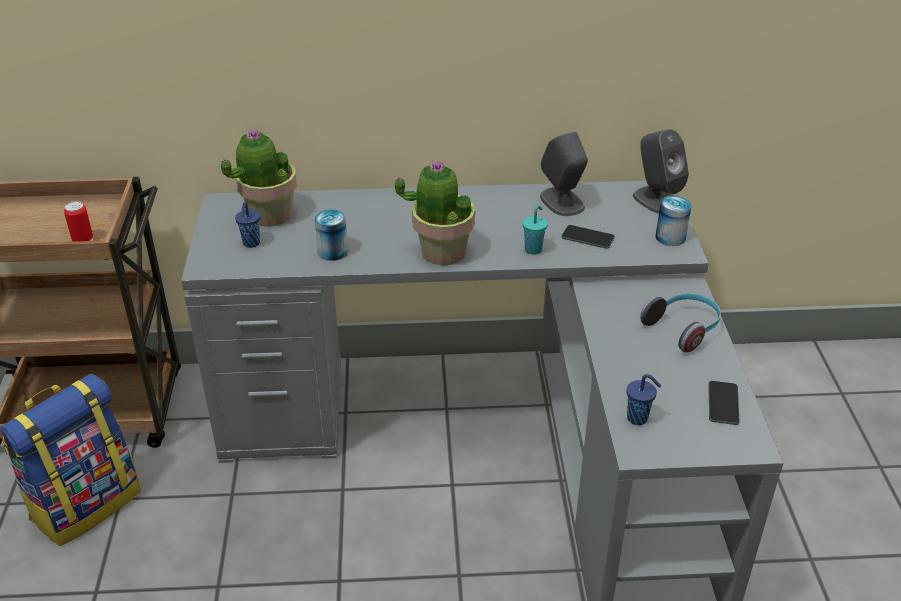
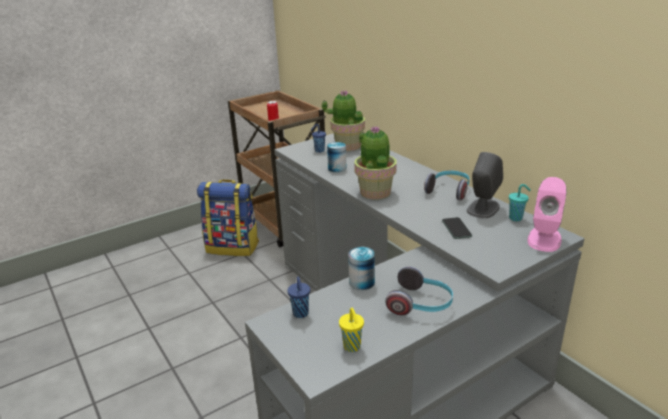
camera: 60 degrees right, 10 degrees down
(498, 202) = (449, 191): none -> headphones
(533, 249) = (416, 216): turquoise cup -> turquoise cup (516, 218)
(656, 200) = (544, 239): grey speaker -> pink speaker
(670, 237) = (505, 258): can -> can (362, 282)
(723, 403) = (352, 347): phone -> yellow cup

